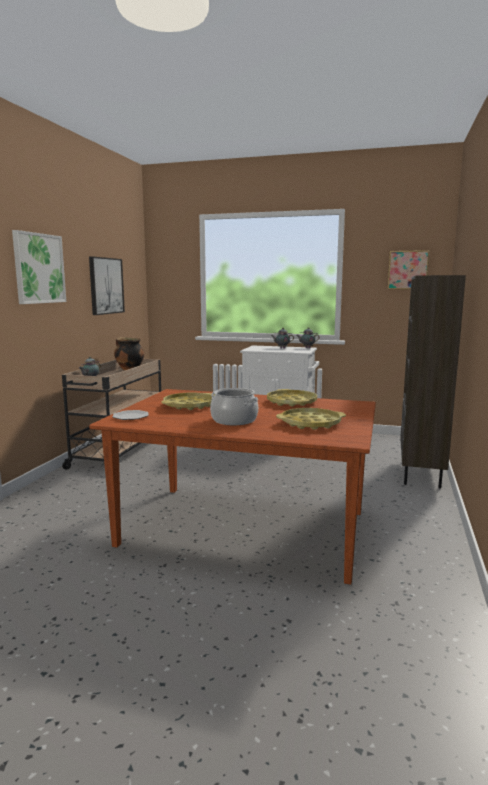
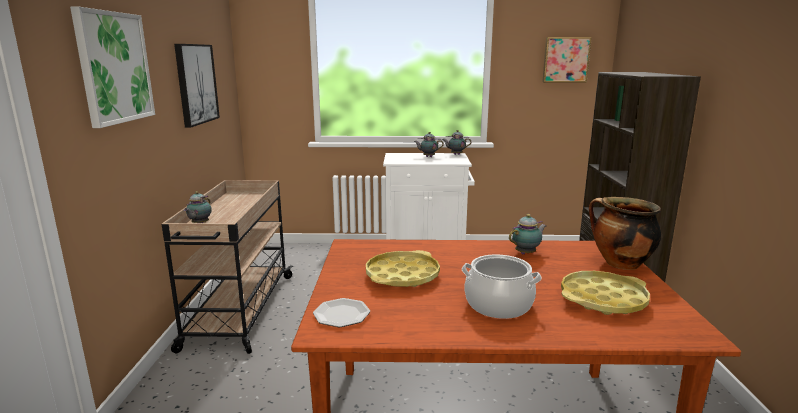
camera: 15 degrees left, 5 degrees up
(129, 369) = (238, 197): cooking pot -> cooking pot (619, 264)
(291, 402) = (526, 253): yellow tray -> teapot

